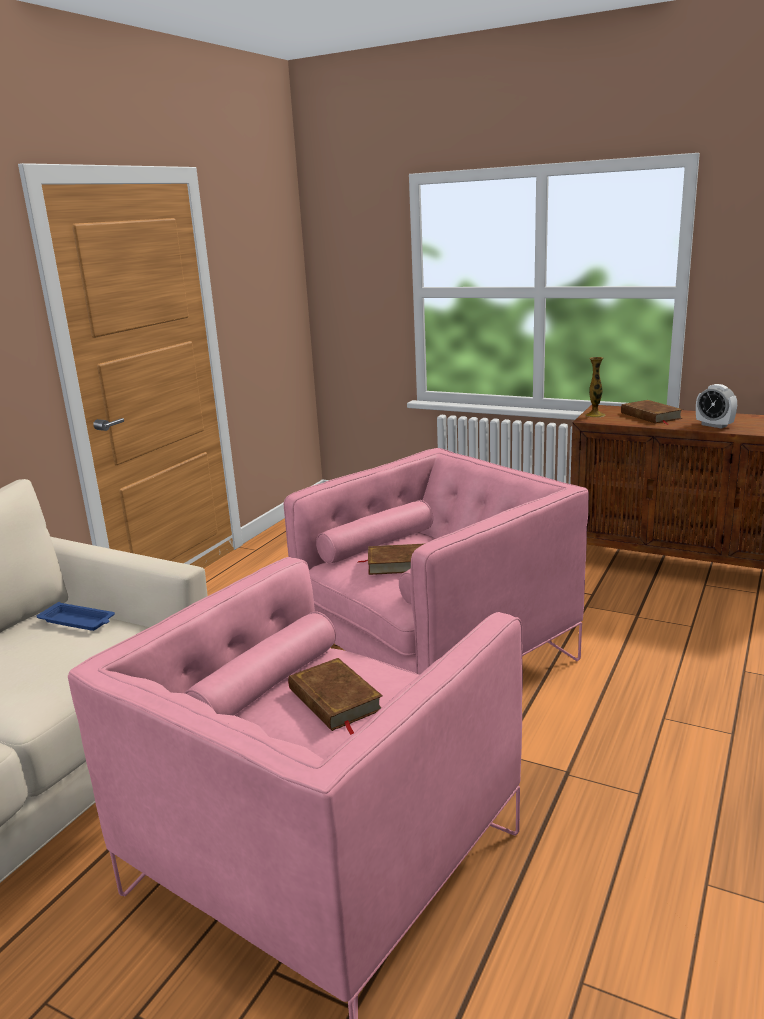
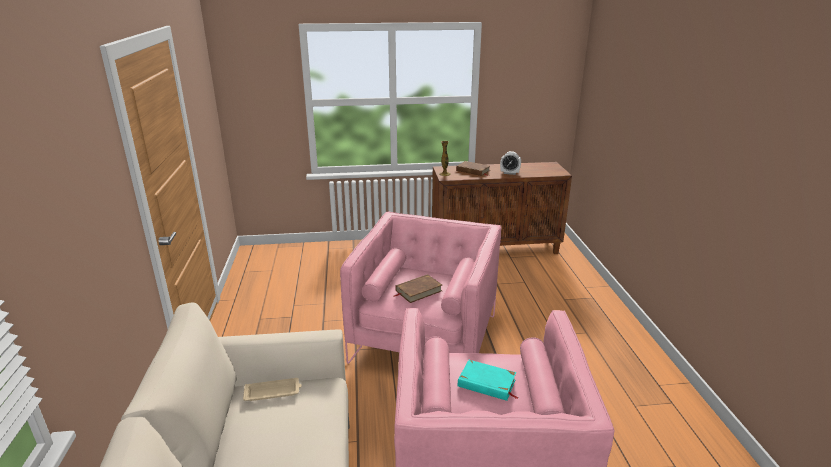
camera: 35 degrees left, 5 degrees up
(78, 621) = (273, 392): blue tray -> beige tray
(334, 700) = (487, 383): brown book -> turquoise book

